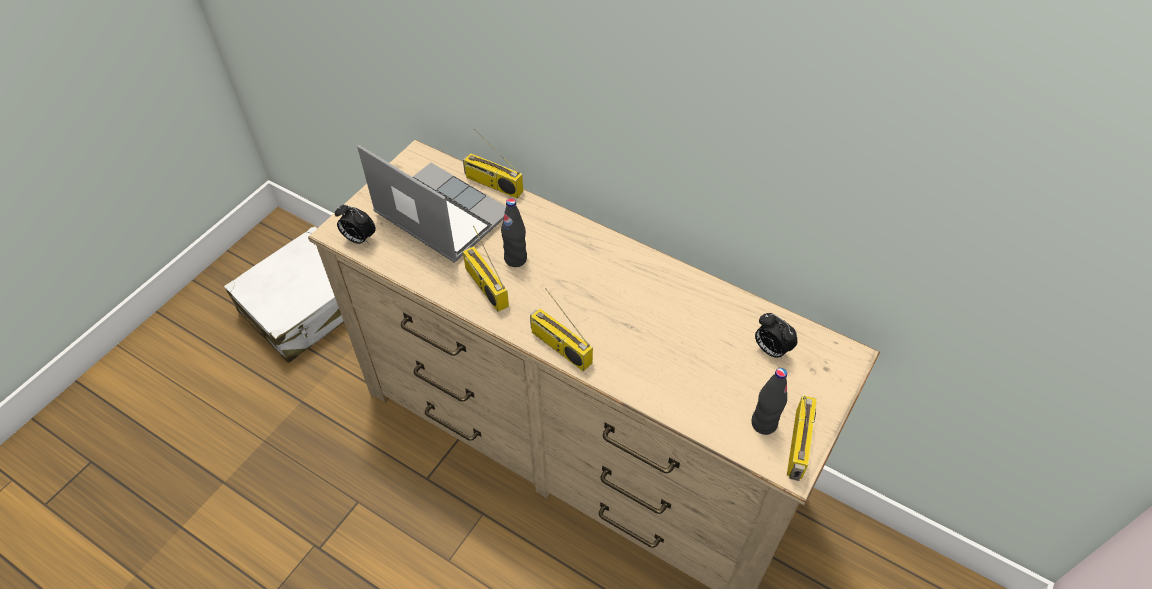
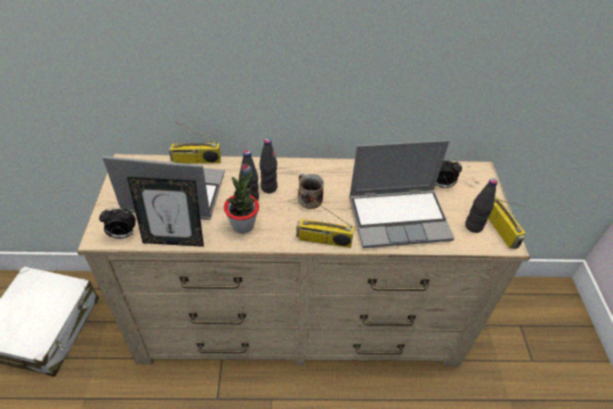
camera: 35 degrees left, 5 degrees down
(403, 269) = (174, 240): none -> picture frame
(485, 286) = (243, 225): radio -> potted plant
(548, 254) = (269, 187): none -> black bottle
(583, 288) = (309, 198): none -> mug
(674, 365) = (399, 218): none -> laptop

